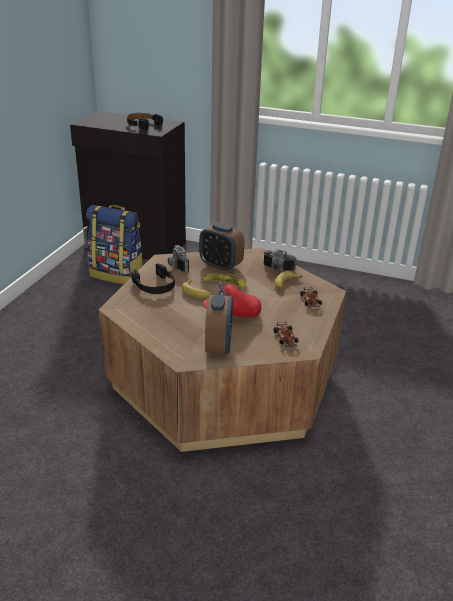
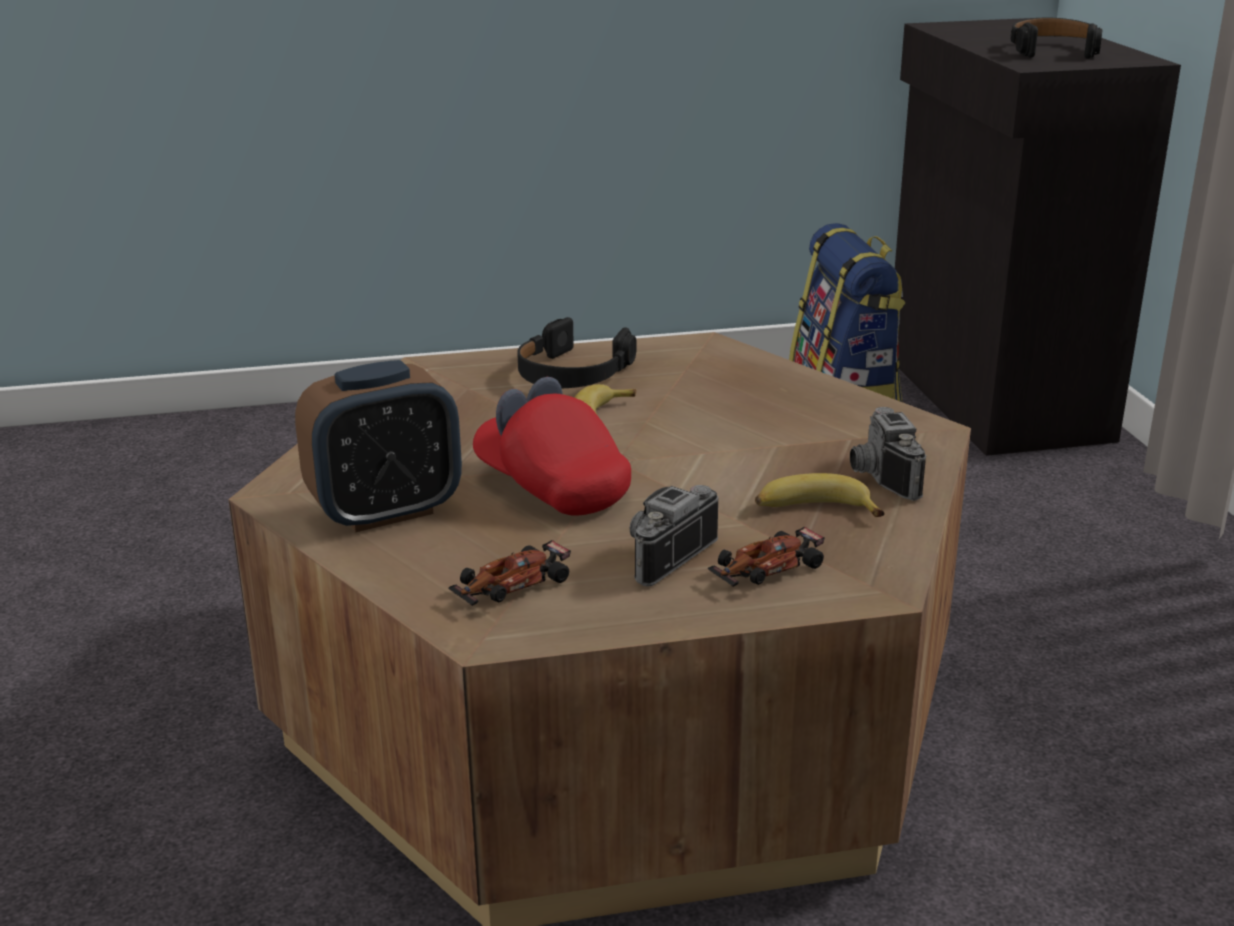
camera: 60 degrees right, 5 degrees down
(176, 266) = (694, 366): camera -> camera (661, 555)
(220, 265) = (778, 408): alarm clock -> none
(224, 284) = (692, 437): banana -> none

